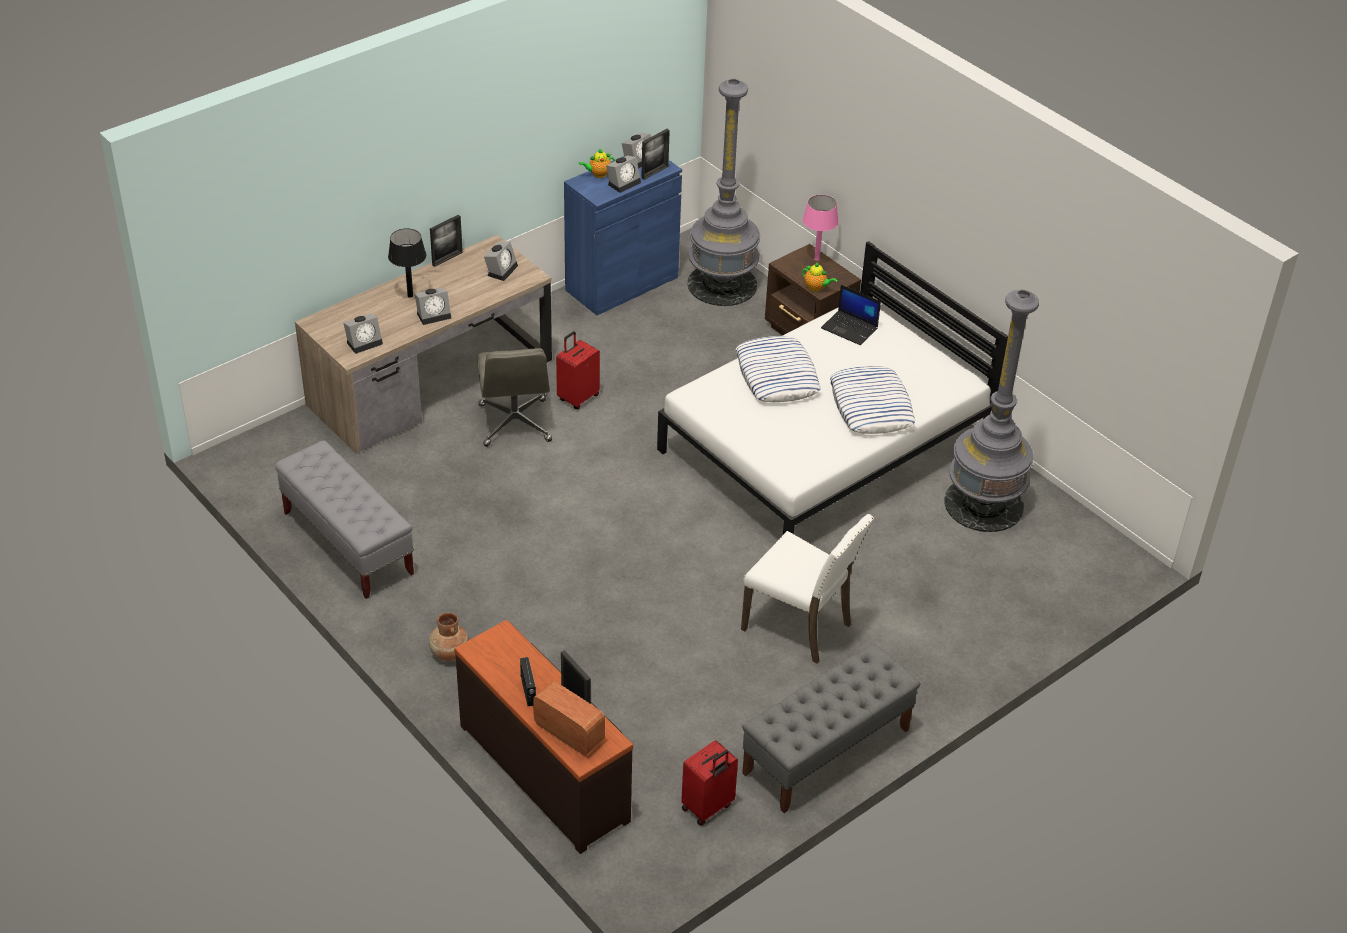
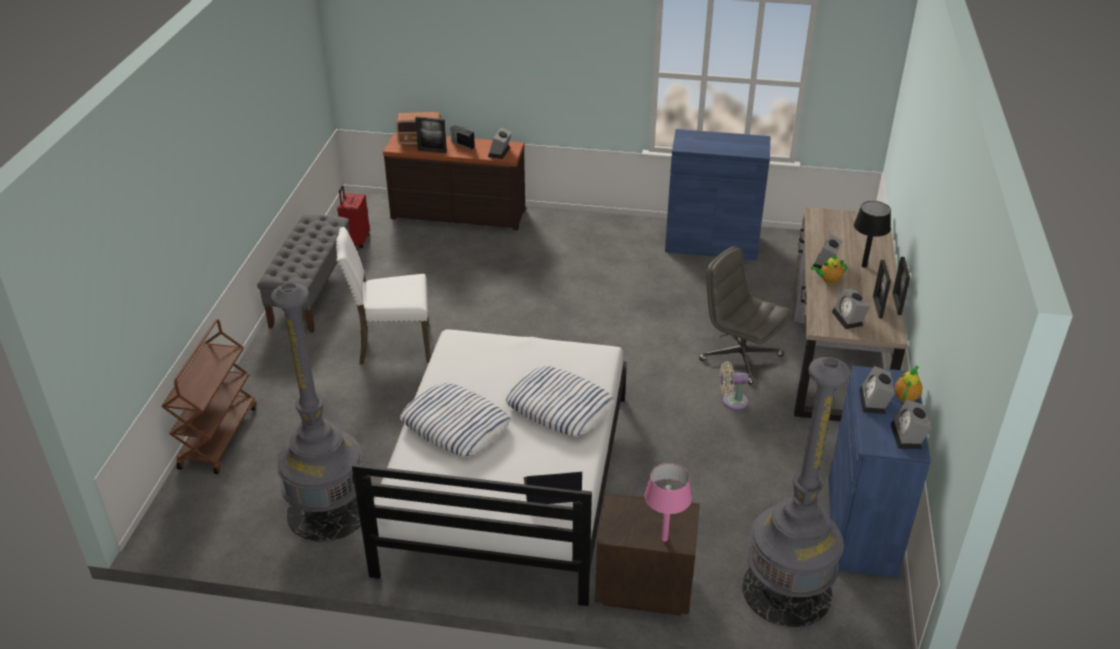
camera: 140 degrees right, 5 degrees down
(348, 543) = (711, 244): grey bench -> blue cabinet
(365, 342) = (828, 225): alarm clock -> alarm clock (500, 153)
(449, 653) = (576, 230): brown vase -> none
(577, 397) = (732, 401): red suitcase -> beige fan
(654, 172) = (871, 431): picture frame -> picture frame (877, 307)
(816, 288) = (624, 503): teapot -> teapot (828, 280)
(1037, 625) = (218, 436): none -> brown cart

